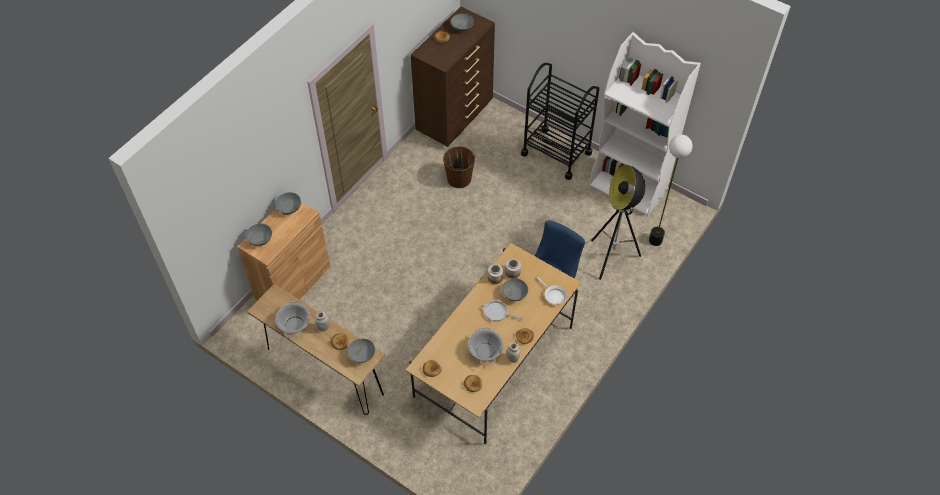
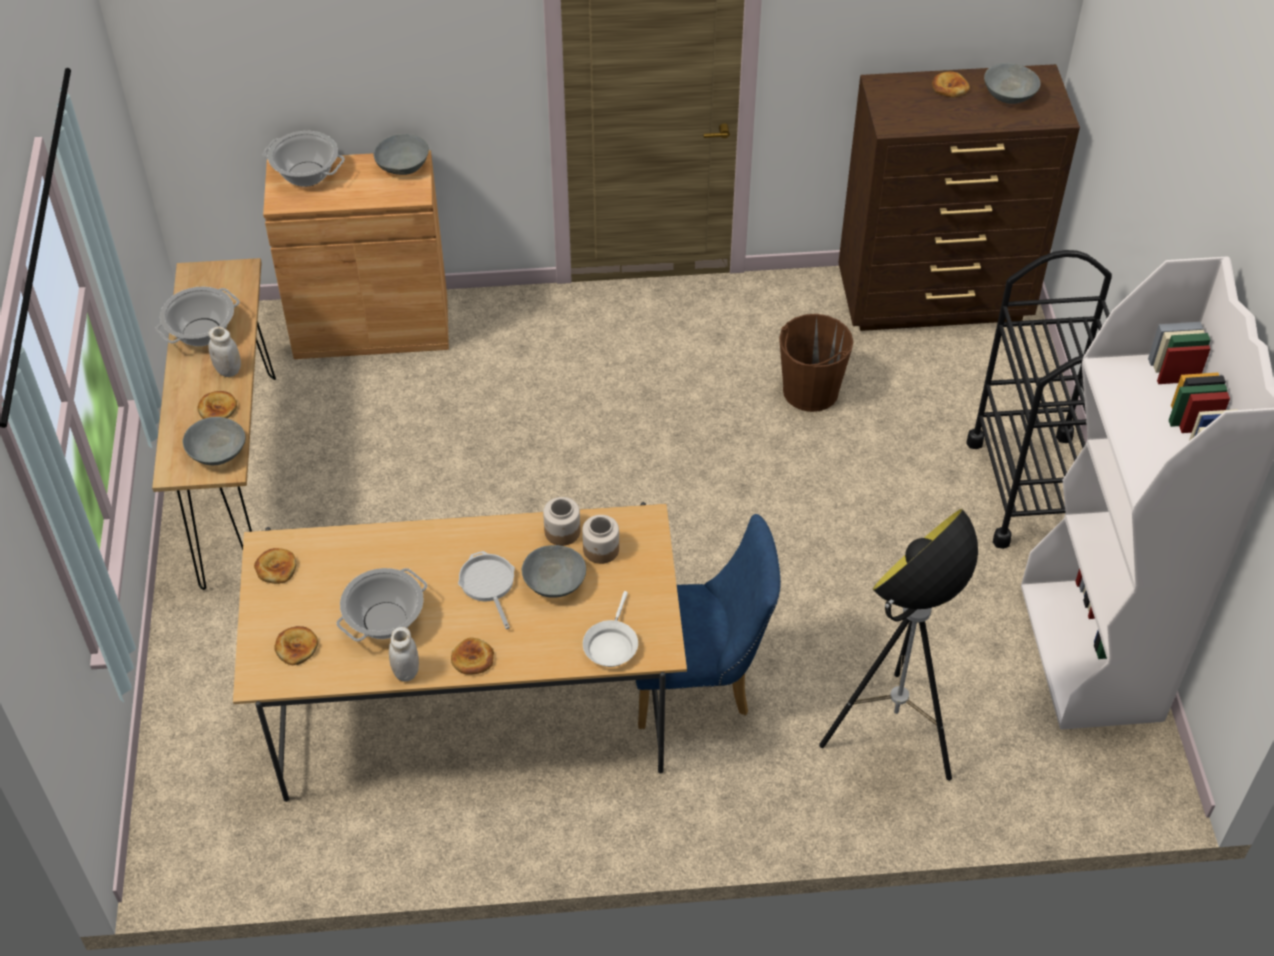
camera: 50 degrees right, 5 degrees down
(260, 239) = (307, 174): grey bowl -> cooking pot
(655, 240) = (1016, 782): floor lamp -> none

